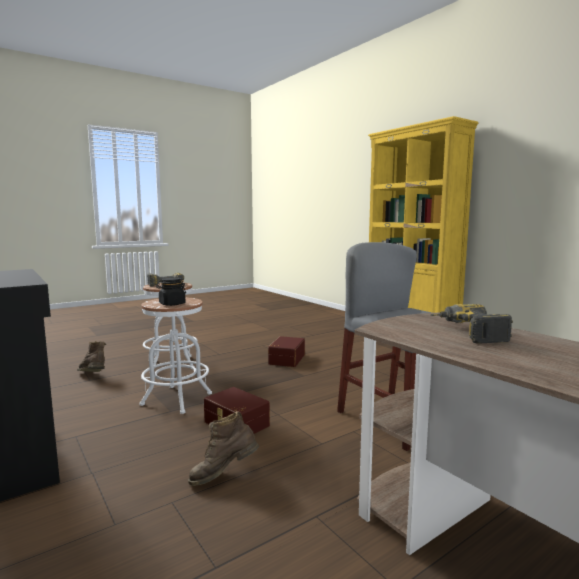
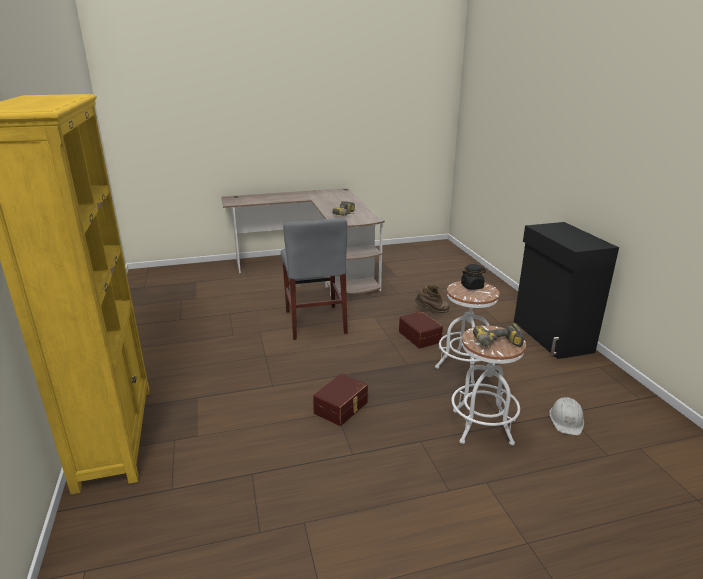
camera: 160 degrees left, 15 degrees up
(93, 376) = (566, 420): brown boot -> white hard hat

